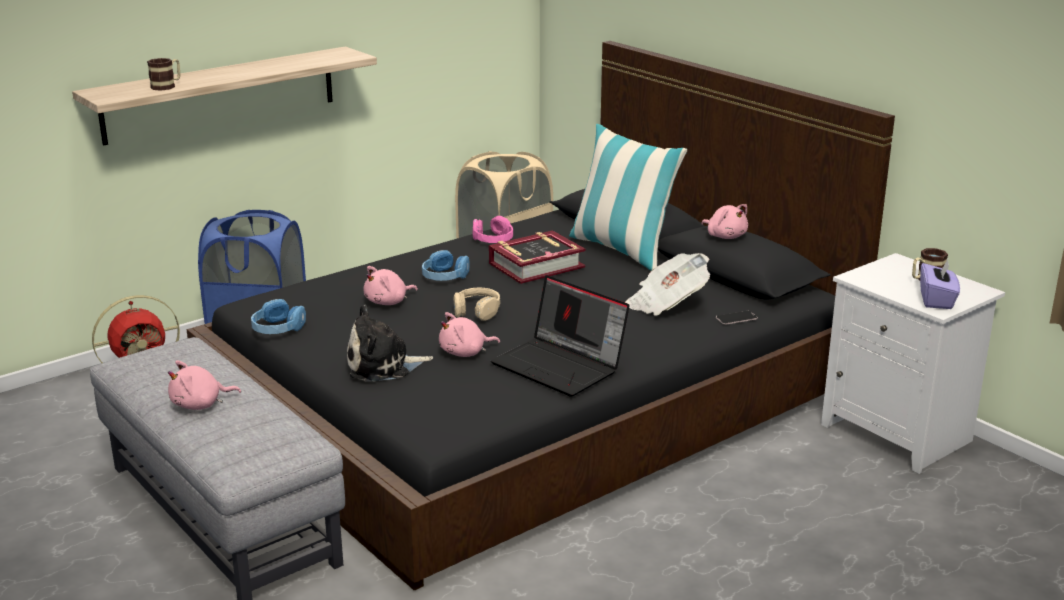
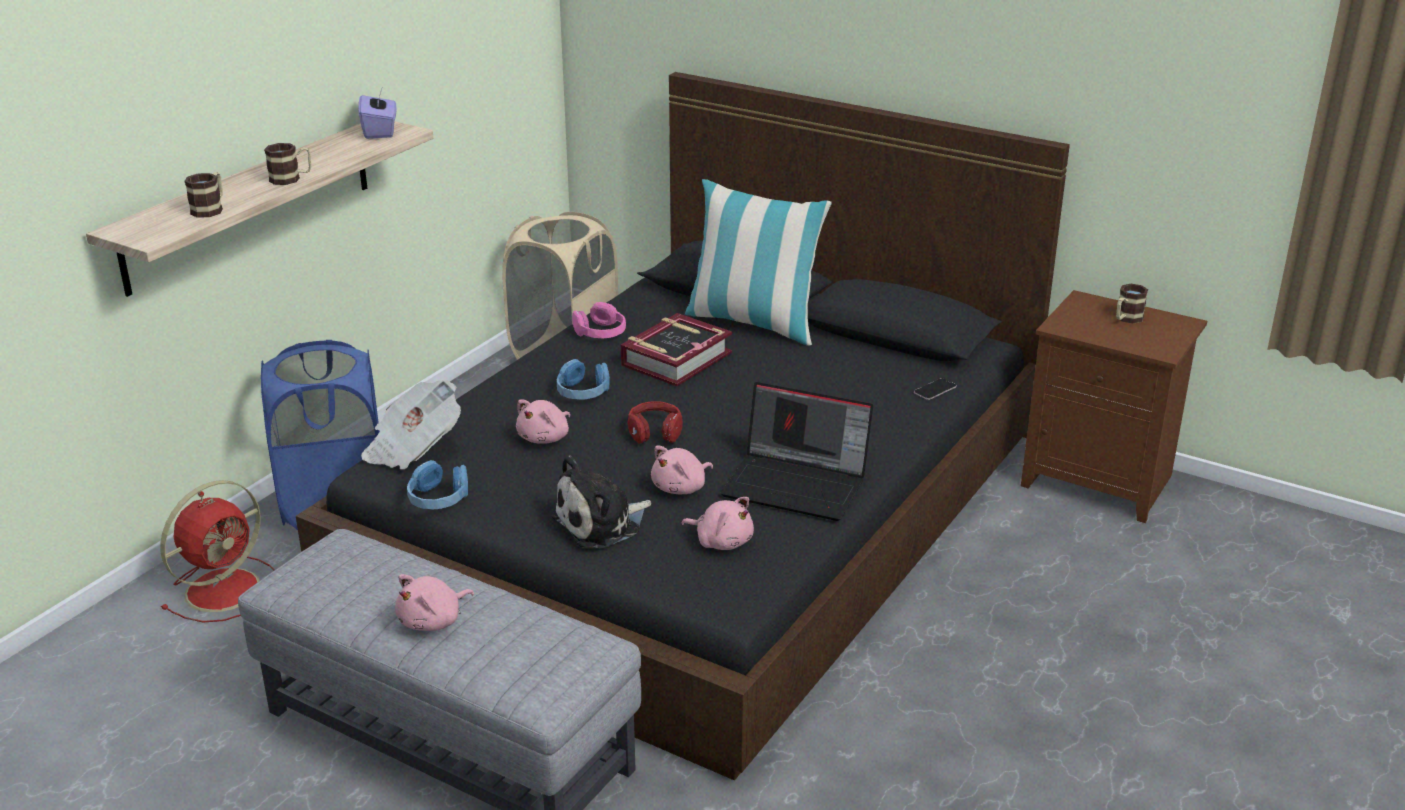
camera: 20 degrees left, 5 degrees up
(242, 75) = (291, 179): none -> mug
(477, 311) = (655, 431): beige headphones -> red headphones
(666, 304) = (851, 385): newspaper -> newspaper (413, 448)
(725, 236) = (880, 294): pink plush toy -> pink plush toy (721, 541)
(900, 434) = (1101, 481): white nightstand -> brown nightstand
(937, 300) = (1154, 341): purple tissue box -> purple tissue box (380, 131)

